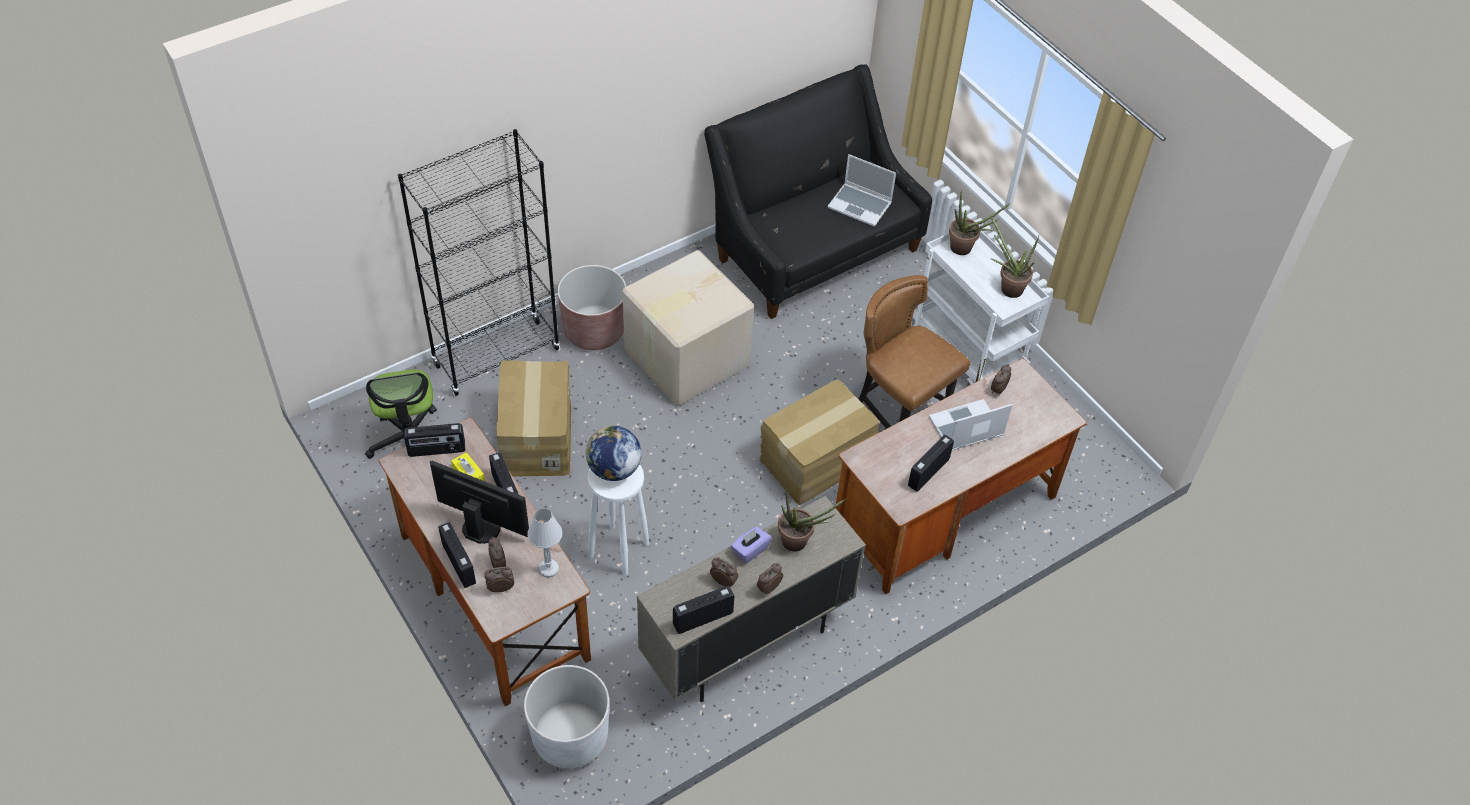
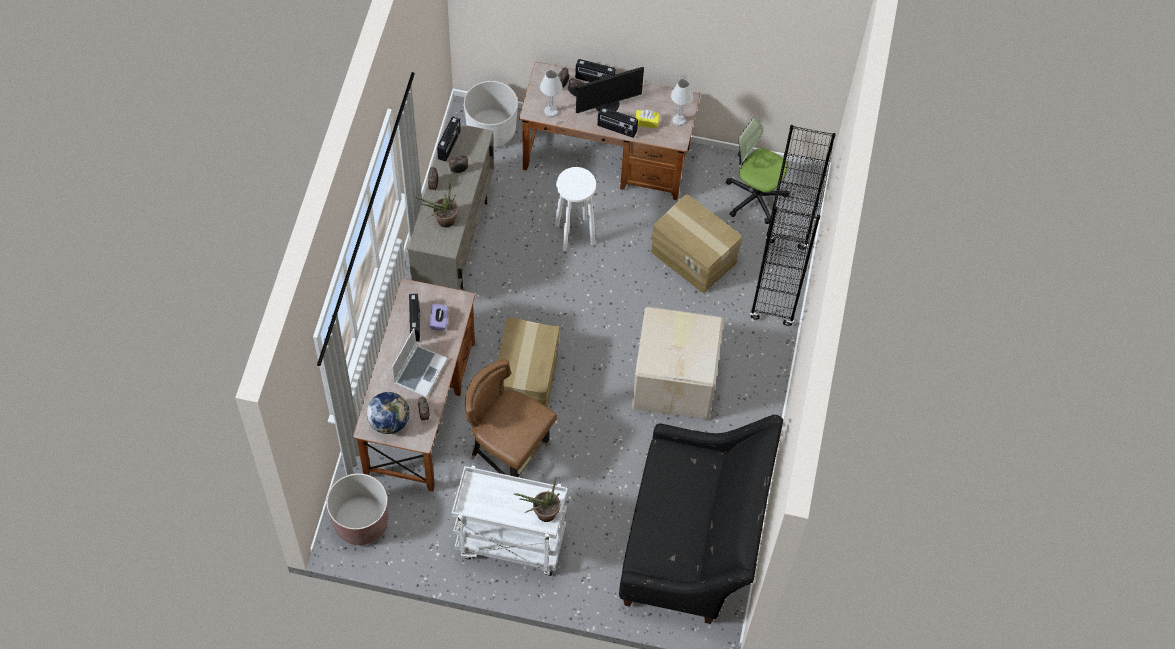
camera: 135 degrees right, 10 degrees up
(437, 450) = (678, 120): radio -> white table lamp
(594, 330) = (748, 350): brown planter -> brown planter (361, 522)
(613, 469) = (580, 185): globe -> globe (389, 421)
(750, 550) = (463, 197): purple tissue box -> purple tissue box (439, 321)
(860, 205) = (663, 533): laptop -> none
(899, 415) = (508, 454): brown chair -> brown chair turned 150 degrees counterclockwise
(1007, 287) = (487, 505): potted plant -> none

